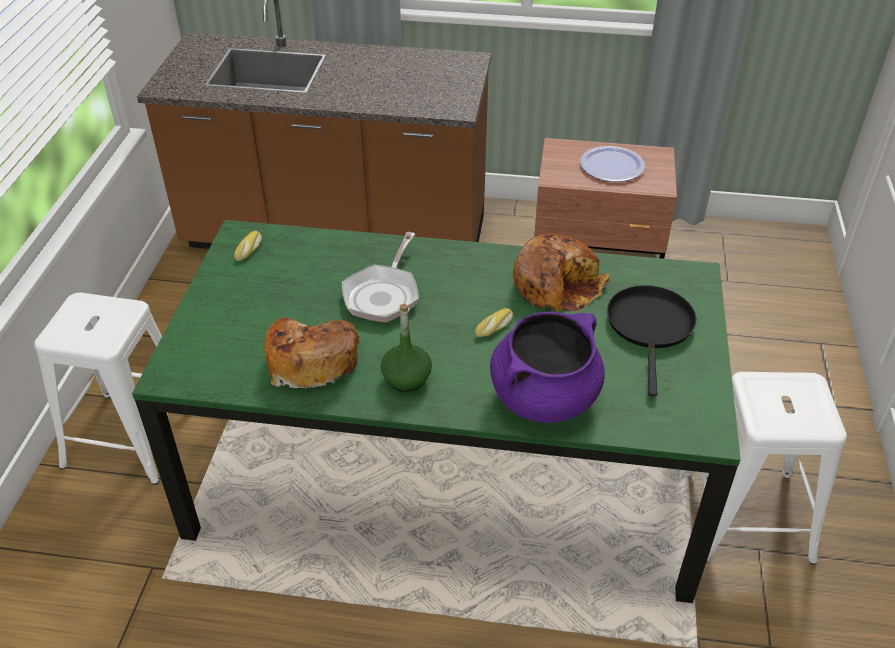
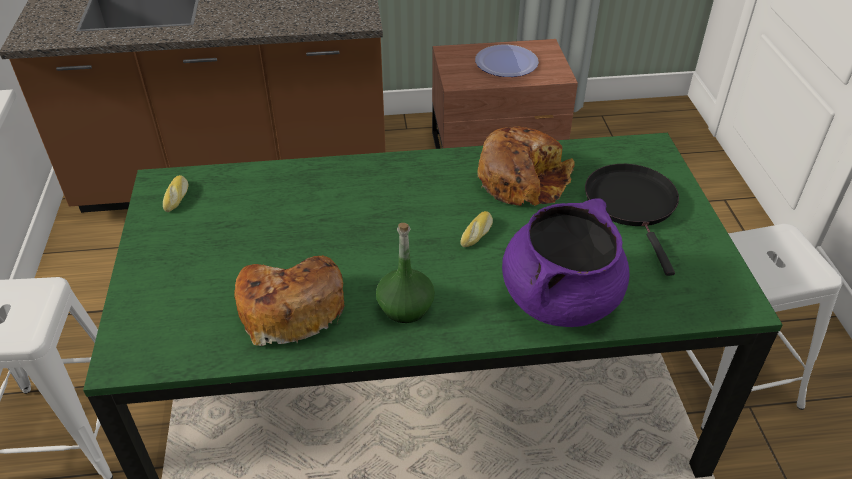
camera: 15 degrees left, 0 degrees up
(383, 294) = (345, 220): frying pan -> none

